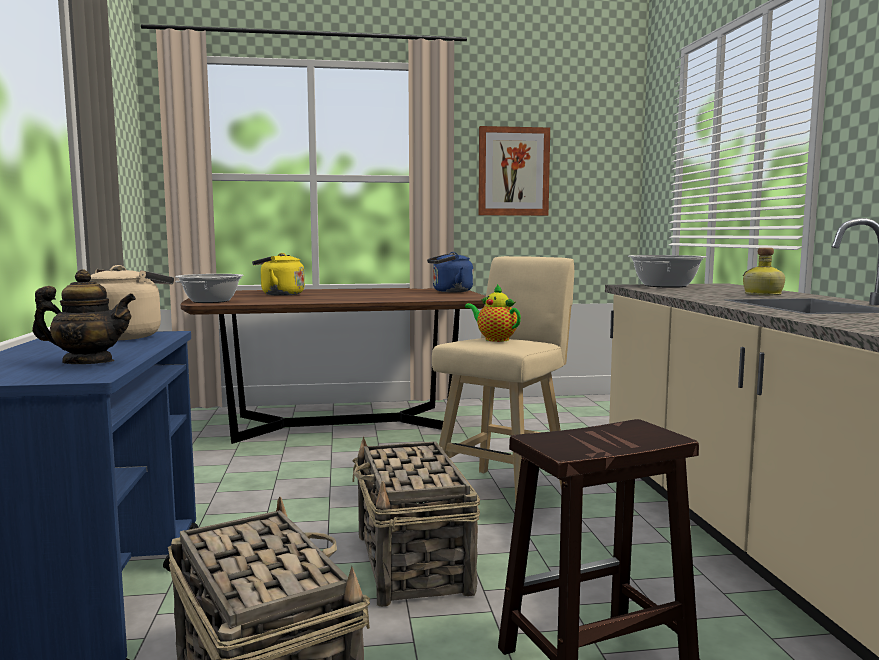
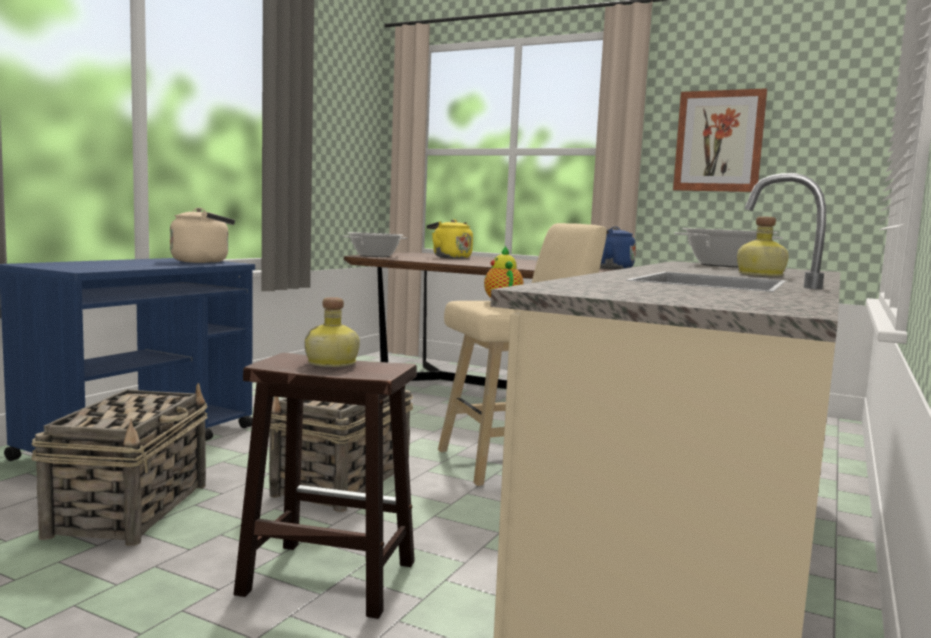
camera: 35 degrees right, 0 degrees up
(88, 362) = (115, 266): teapot -> none
(593, 436) = (332, 363): none -> bottle

